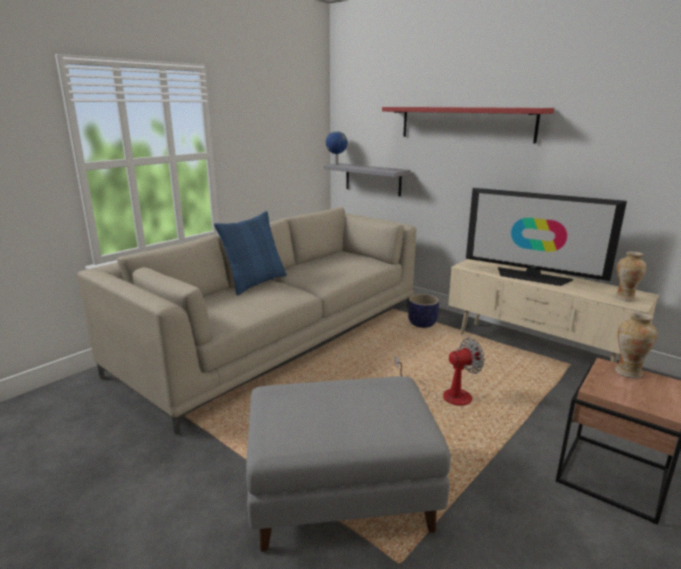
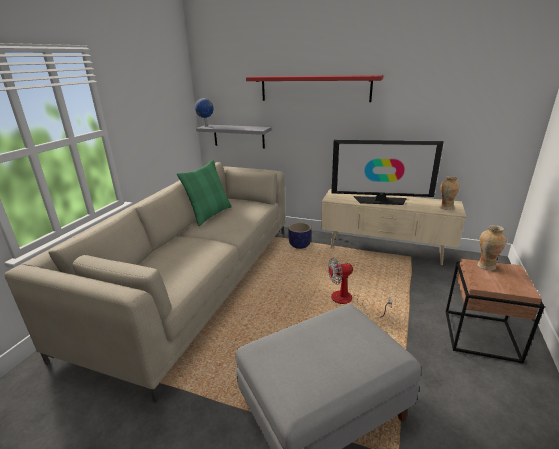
camera: 20 degrees left, 5 degrees up
(255, 283) = (174, 242): blue pillow -> none
(310, 263) = (209, 214): none -> green pillow
(446, 395) = (348, 301): fan -> fan turned 150 degrees counterclockwise

